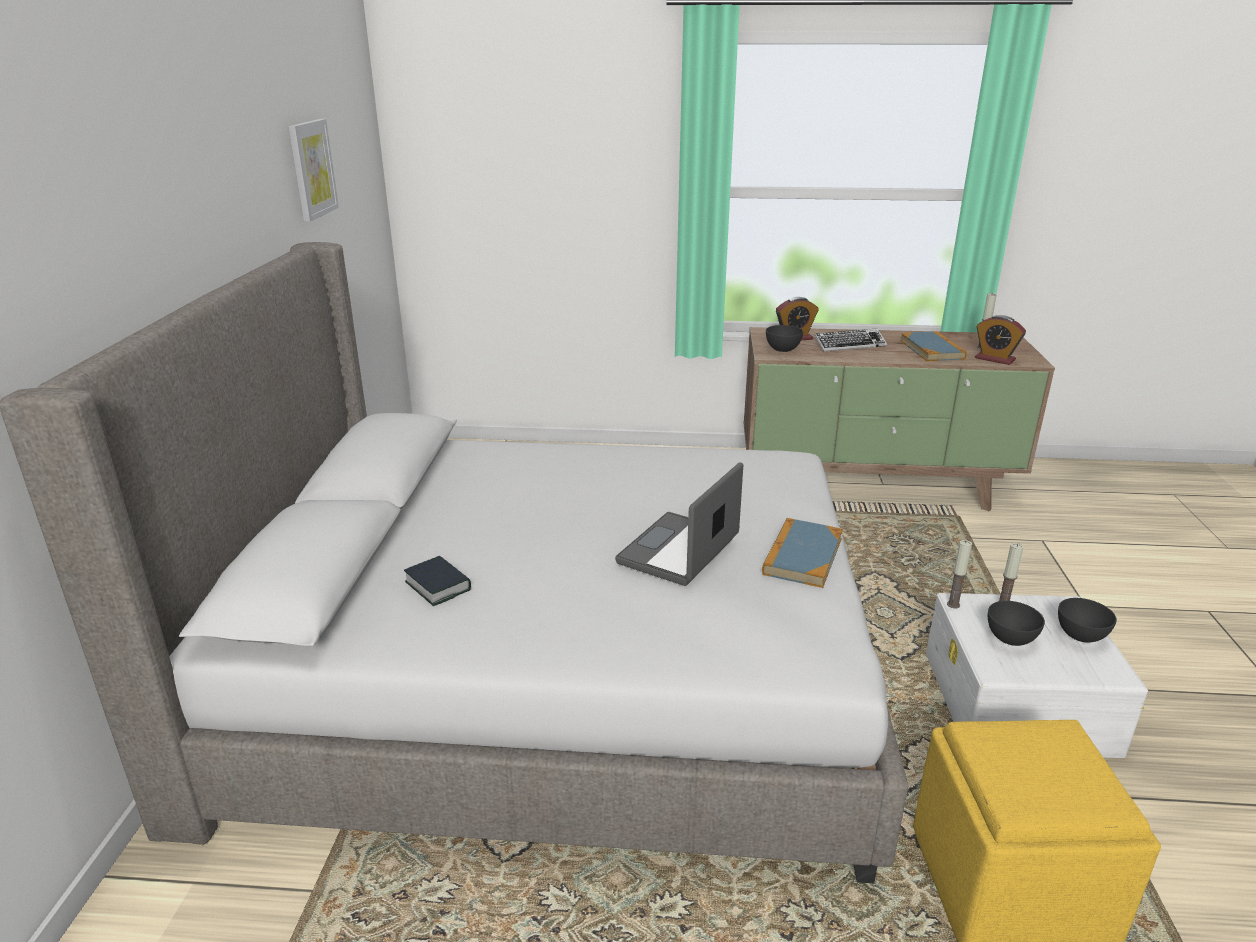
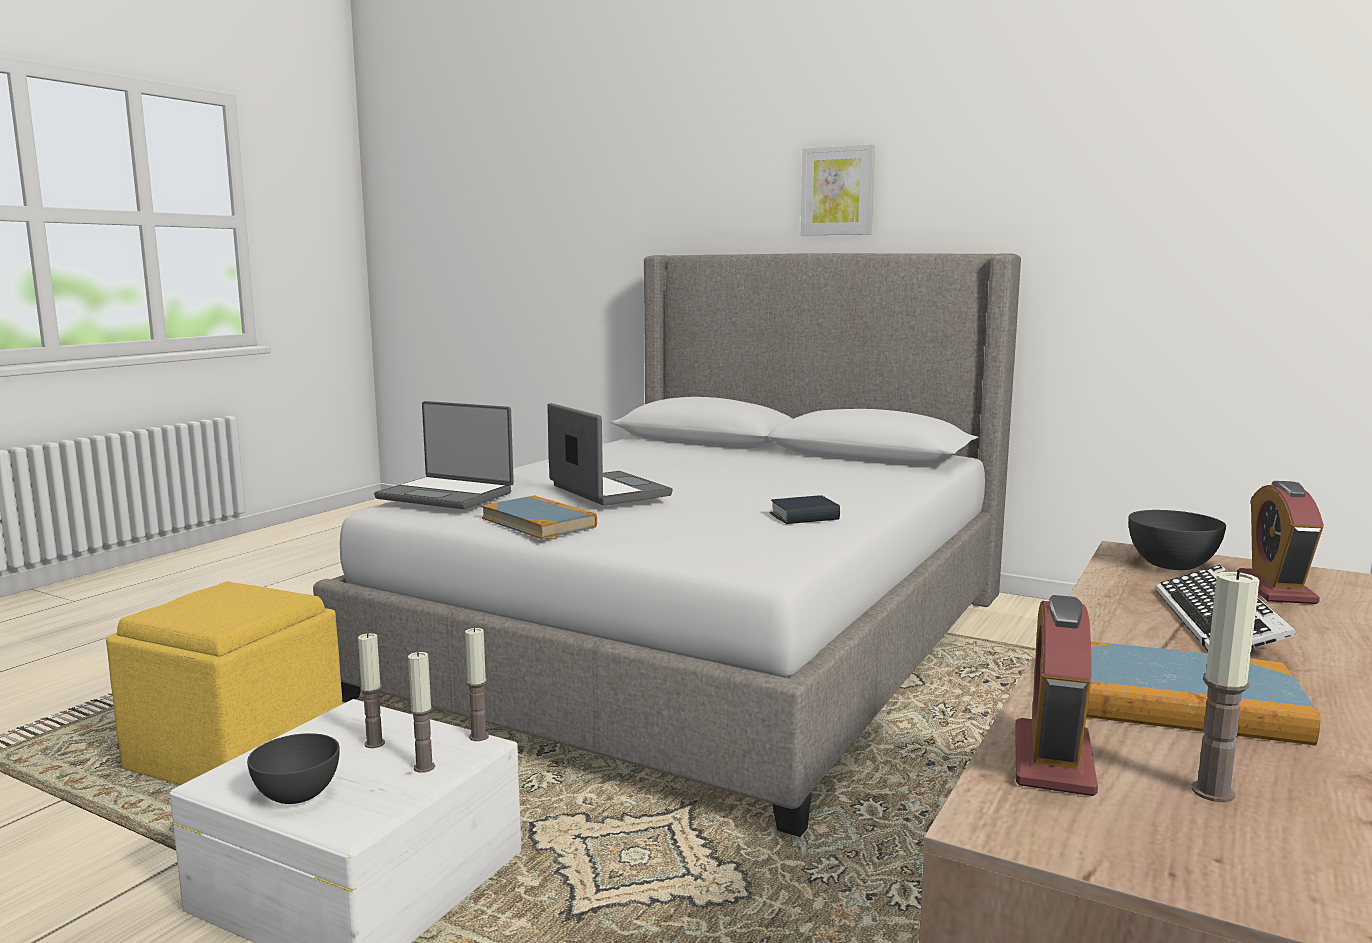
camera: 115 degrees right, 15 degrees down
(312, 169) = (1128, 194): picture -> picture (838, 191)
(438, 586) = (662, 454): book -> book (804, 517)
(785, 633) = (447, 495): none -> laptop
(995, 359) = (1053, 760): alarm clock -> alarm clock turned 45 degrees counterclockwise
(1010, 638) = (374, 743): grey bowl -> candle

